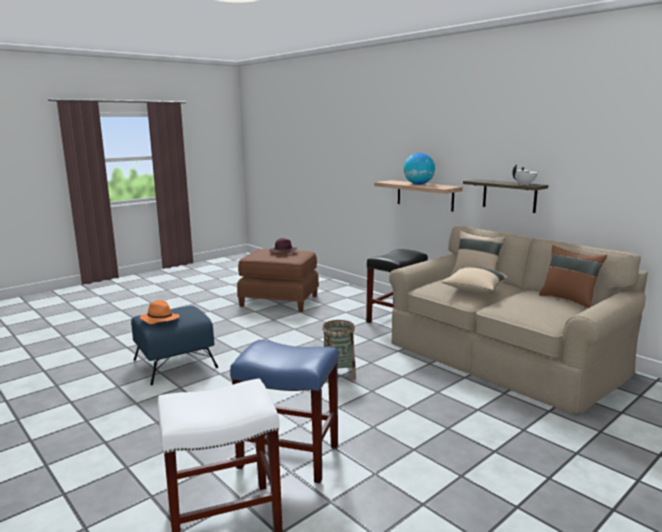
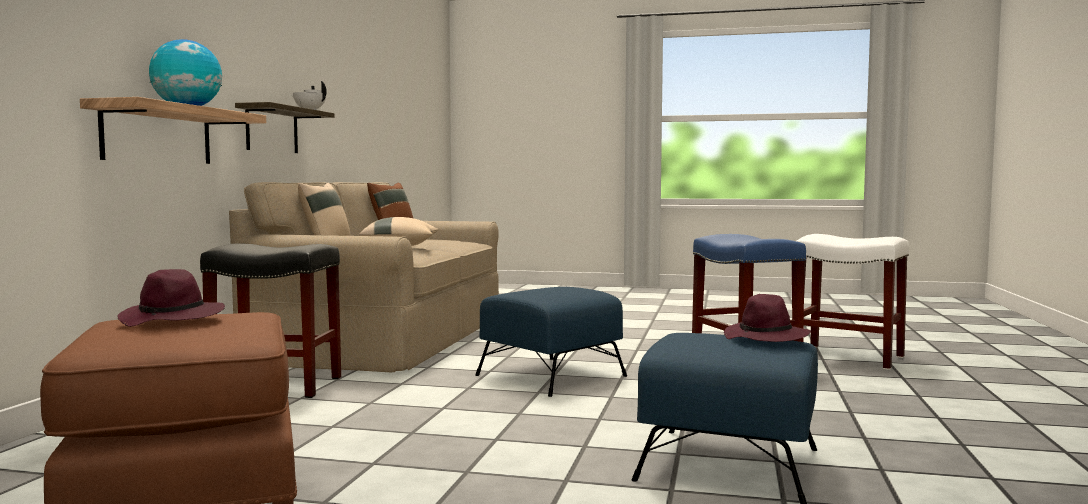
camera: 125 degrees left, 10 degrees down
(159, 319) = (766, 338): orange hat -> purple hat
(339, 374) = (552, 375): basket -> blue ottoman

